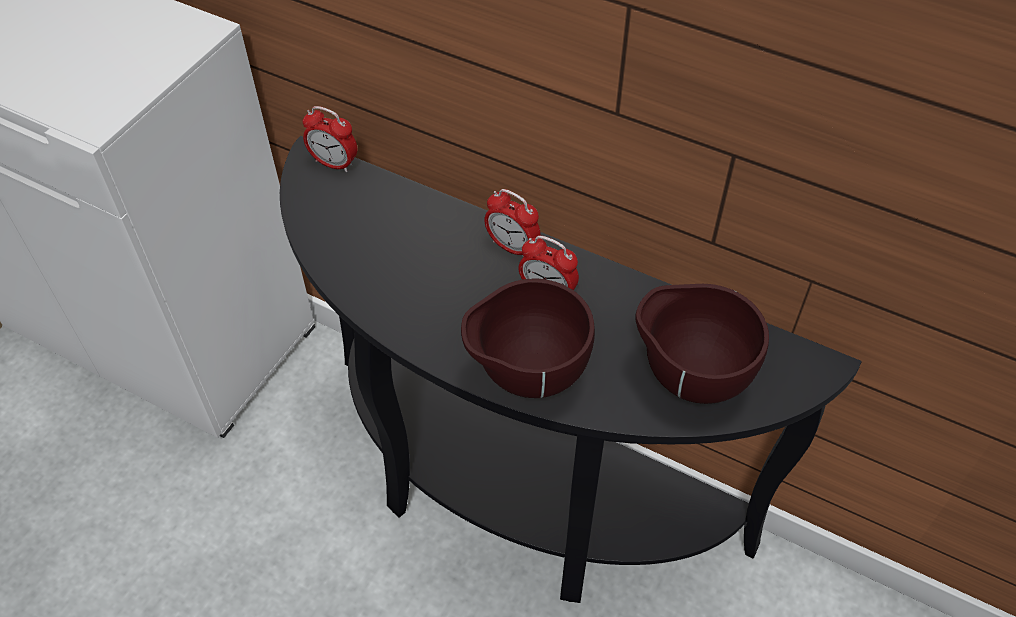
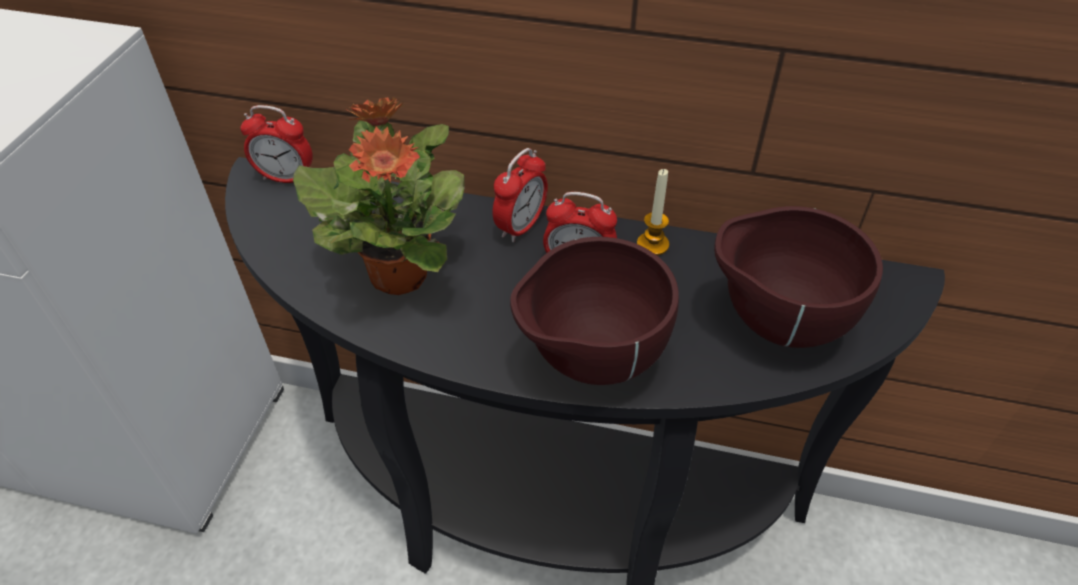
camera: 15 degrees left, 5 degrees down
(402, 269) = (399, 273): none -> potted plant
(512, 247) = (521, 227): alarm clock -> alarm clock turned 75 degrees counterclockwise
(616, 286) = (652, 244): none -> candle

